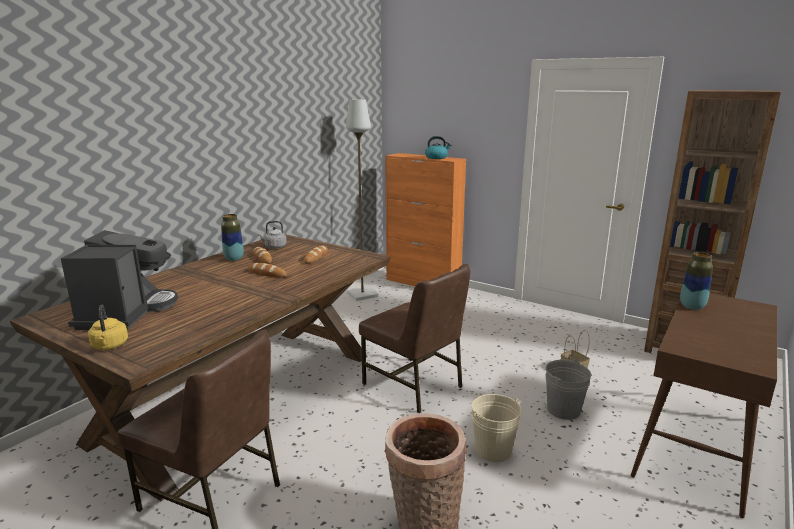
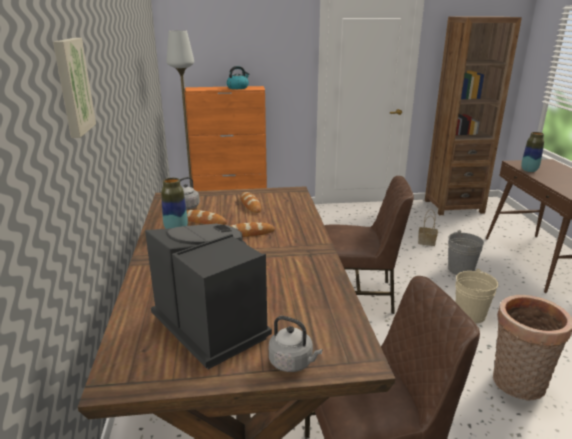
camera: 40 degrees left, 5 degrees up
(110, 346) = (293, 363): yellow kettle -> grey kettle
(140, 132) = (72, 87): none -> picture

